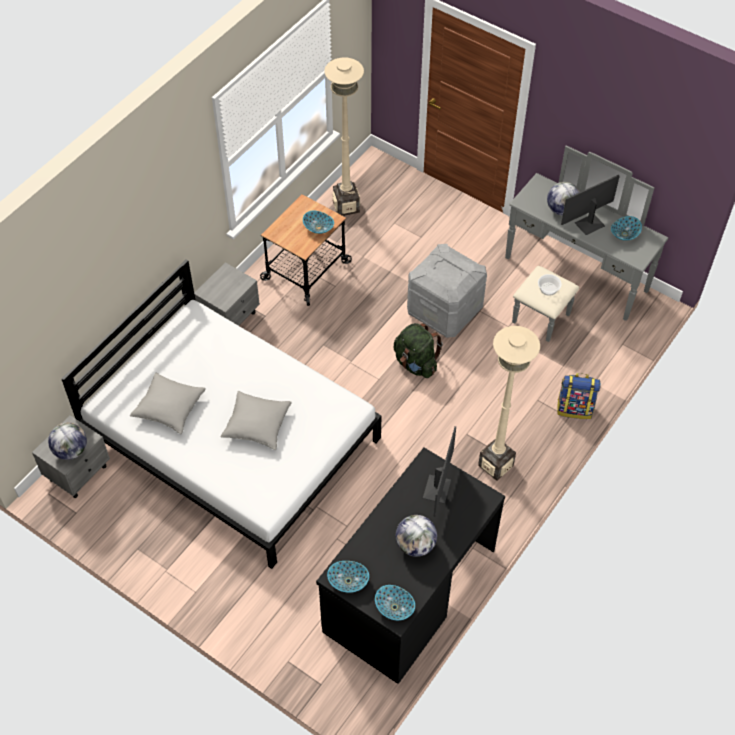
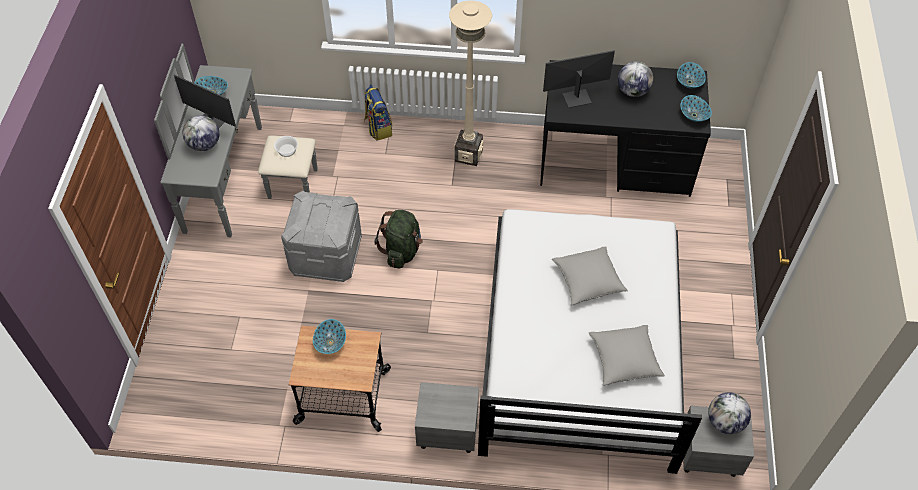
camera: 120 degrees left, 0 degrees up
(346, 206) = (228, 406): beige floor lamp -> none

